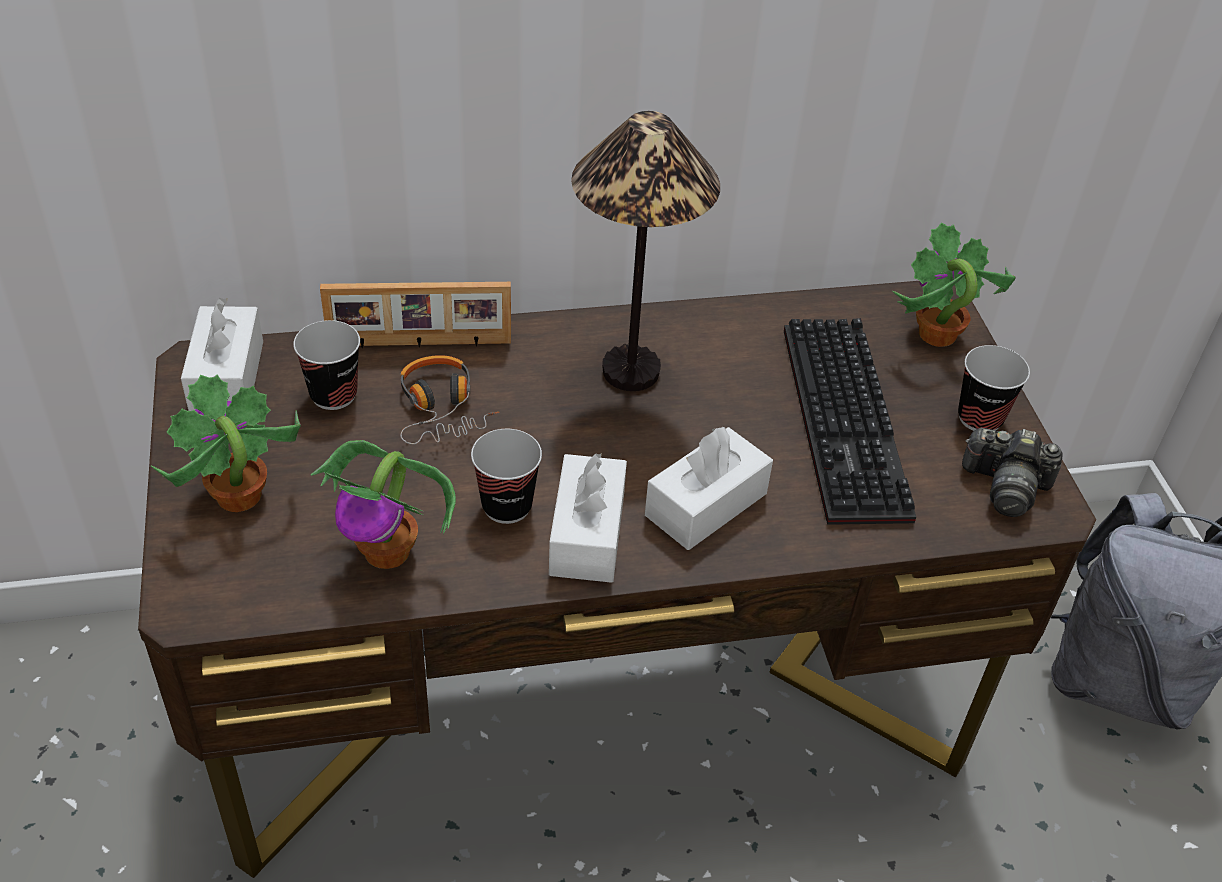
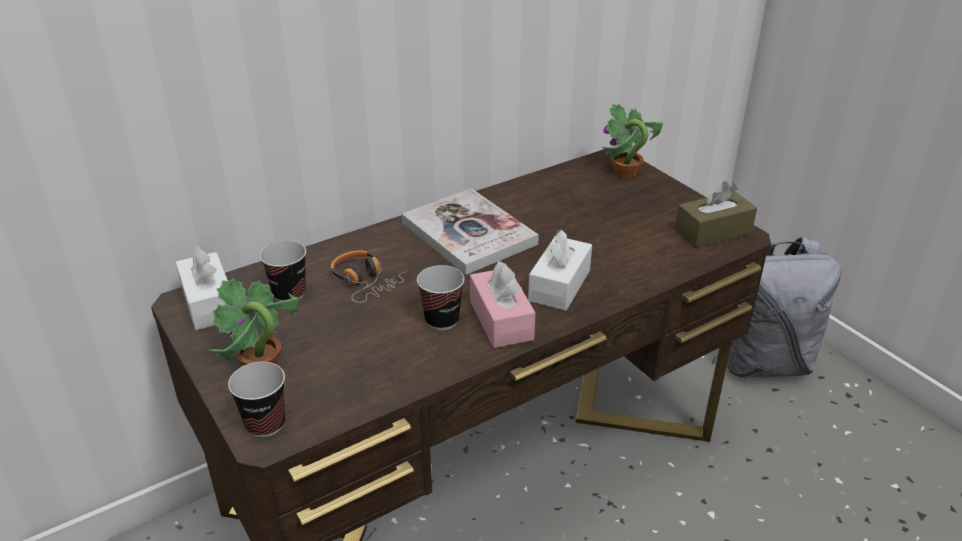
camera: 20 degrees left, 10 degrees down
(389, 551) = (383, 366): potted plant -> none
(419, 344) = (328, 253): picture frame -> none
(587, 534) = (501, 320): white tissue box -> pink tissue box
(630, 373) = (468, 233): table lamp -> book
(850, 425) = (611, 225): keyboard -> none
(980, 418) = (676, 204): cup -> cup (265, 424)
(1005, 487) = (713, 231): camera -> brown tissue box

